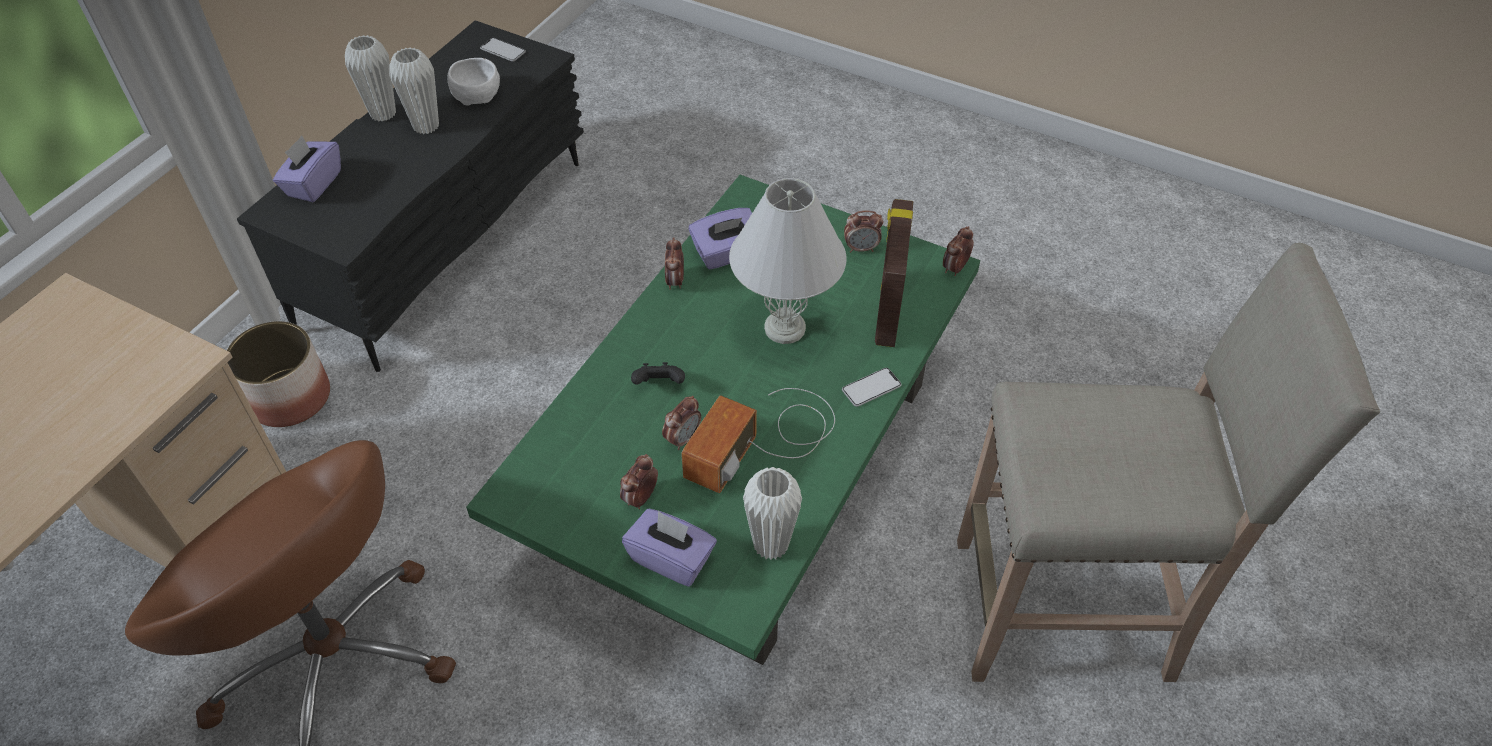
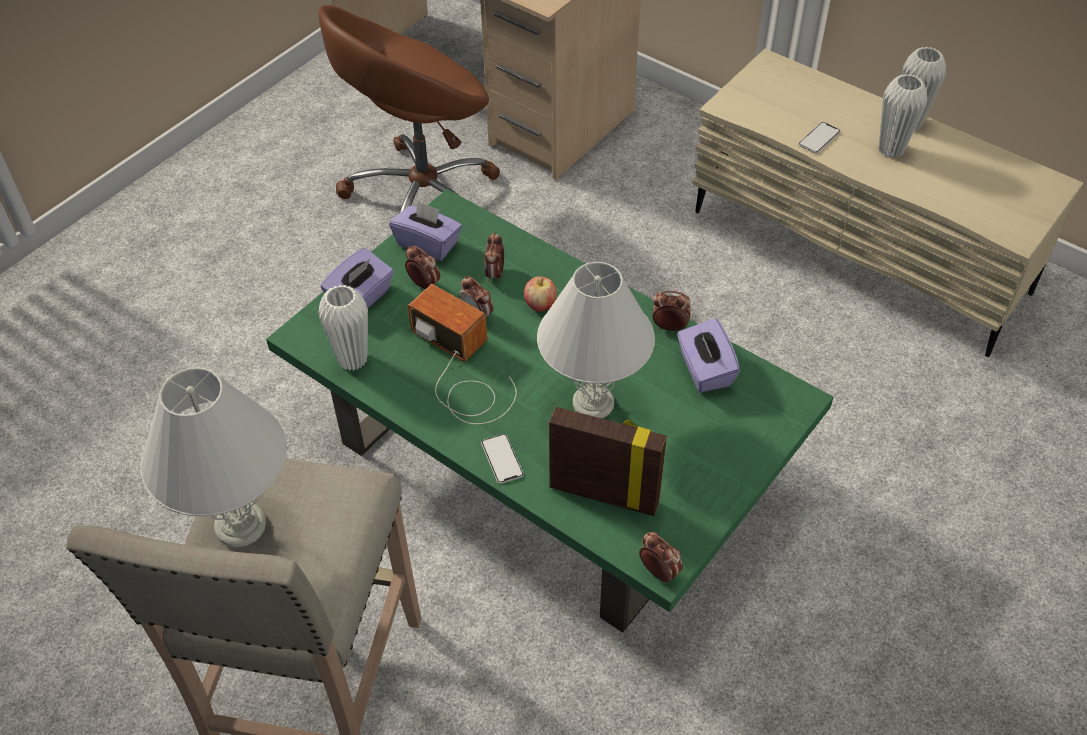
camera: 100 degrees right, 0 degrees up
(290, 398) = (673, 164): planter -> none
(313, 184) = (806, 85): purple tissue box -> purple tissue box (428, 244)
(449, 243) = (857, 254): black tv stand -> beige tv stand
(478, 94) = (946, 184): white bowl -> none
(503, 50) = (1026, 202): phone -> phone (819, 138)
(659, 385) = (540, 305): black game controller -> apple
(861, 248) = (701, 487): alarm clock -> alarm clock (495, 274)
(1116, 483) = (242, 525): none -> white table lamp

